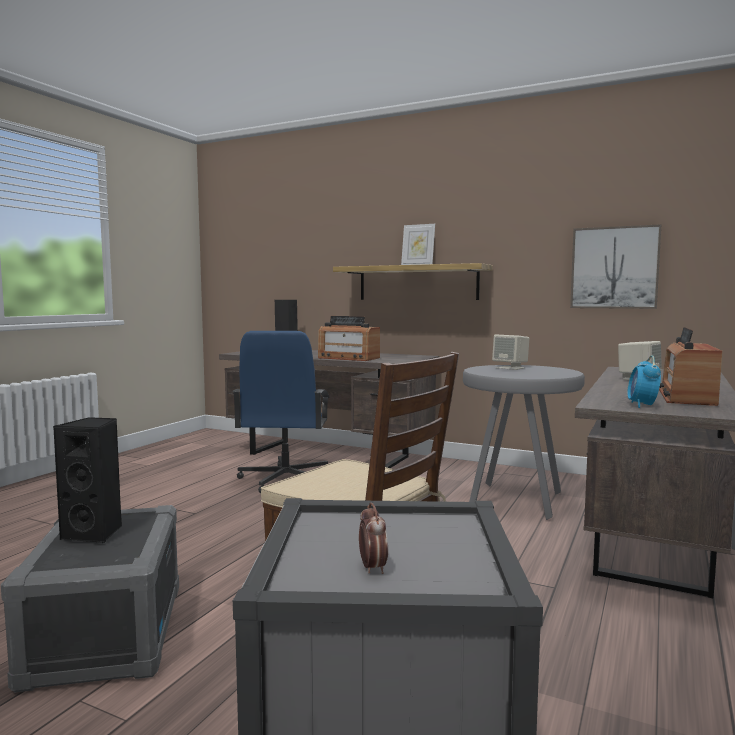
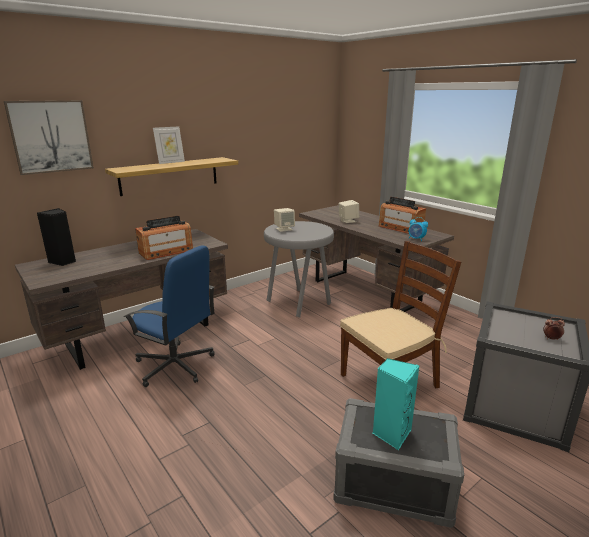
camera: 65 degrees left, 15 degrees up
(95, 533) = (391, 433): black speaker -> turquoise speaker
(614, 268) = (286, 154): picture -> picture (51, 136)

